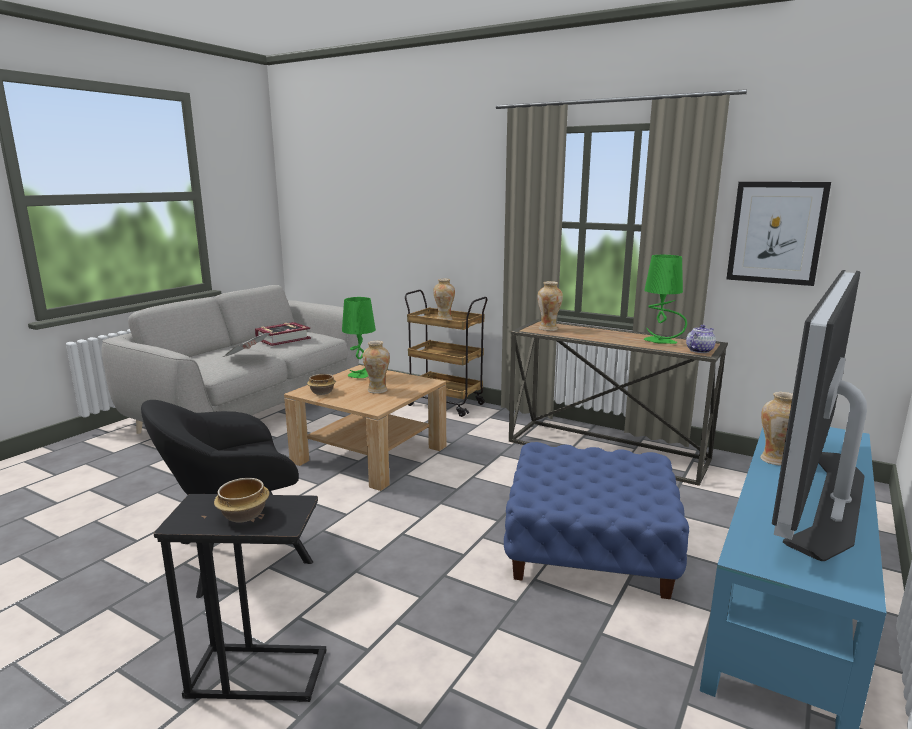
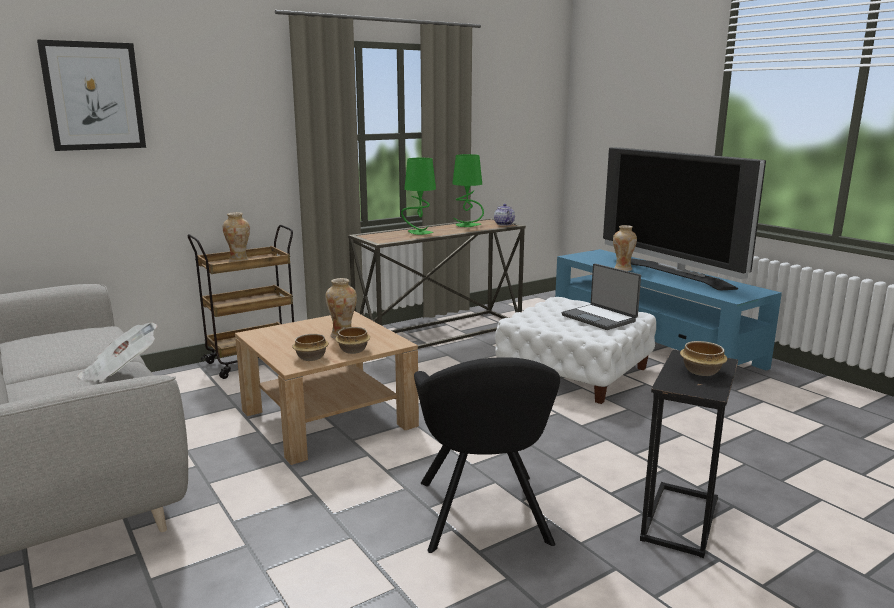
camera: 65 degrees left, 0 degrees up
(283, 339) = (65, 346): book -> none
(347, 400) = (354, 350): none -> bowl
(360, 375) = (276, 336): green table lamp -> green table lamp (419, 233)
(548, 329) = (387, 237): vase -> none
(590, 546) = (574, 372): blue ottoman -> white ottoman
(609, 491) = (600, 318): none -> laptop
(776, 233) = (494, 132): picture -> picture (94, 96)

